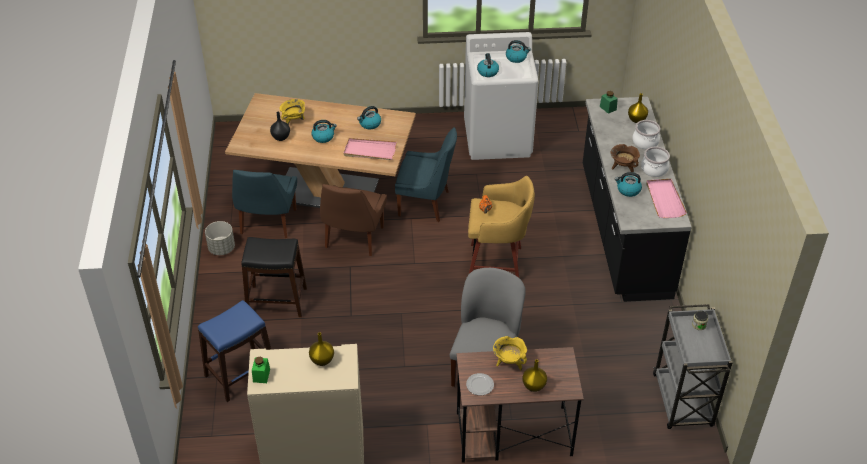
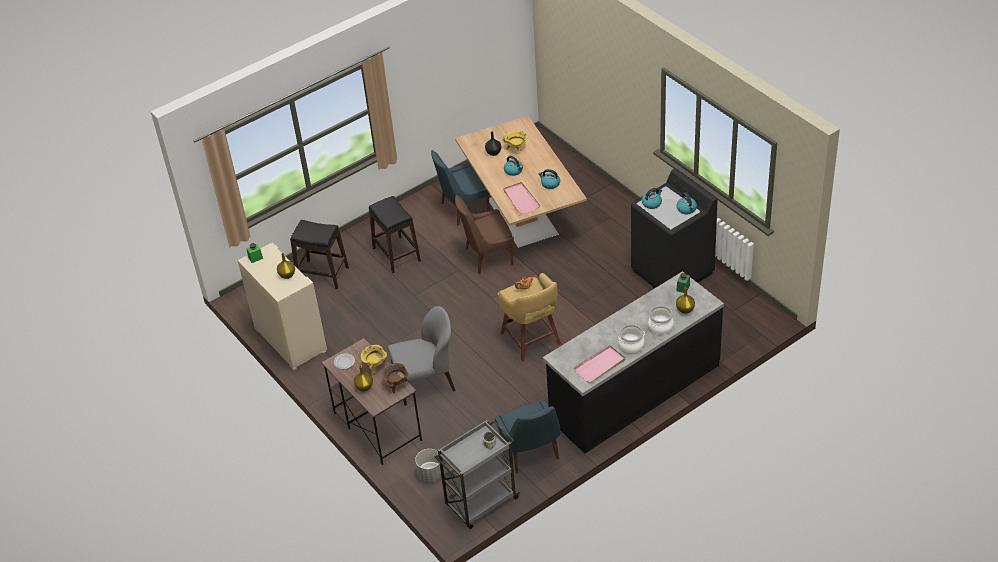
camera: 60 degrees right, 0 degrees up
(221, 249) = (420, 203): grey planter -> grey planter (430, 474)
(241, 374) = (322, 275): blue stool -> black stool
(426, 204) = (558, 272): blue chair -> blue chair (530, 453)
(498, 139) = (672, 272): white washing machine -> black washing machine
(623, 168) = (615, 328): brown cooking pot -> brown cooking pot (396, 385)
(628, 190) = (591, 341): kettle -> none

